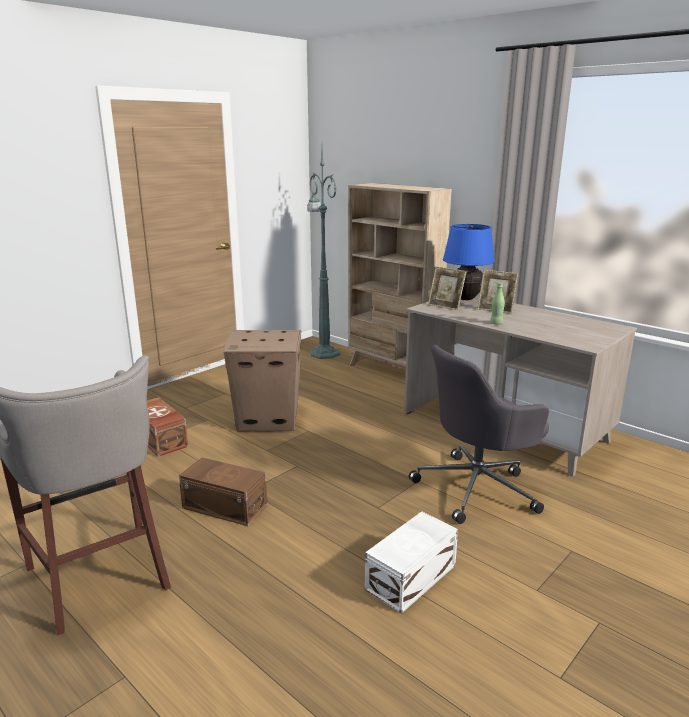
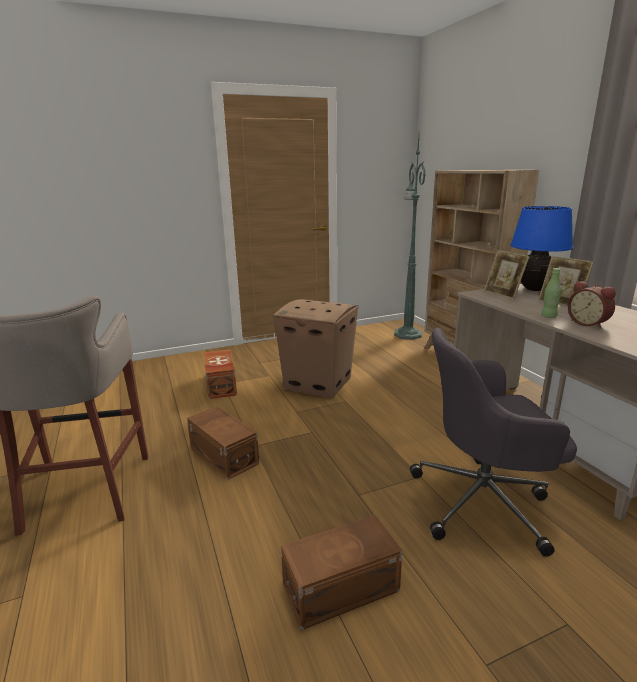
camera: 25 degrees right, 0 degrees up
(413, 577) = (343, 589): white storage box -> brown storage box
(527, 326) = (588, 323): none -> alarm clock

